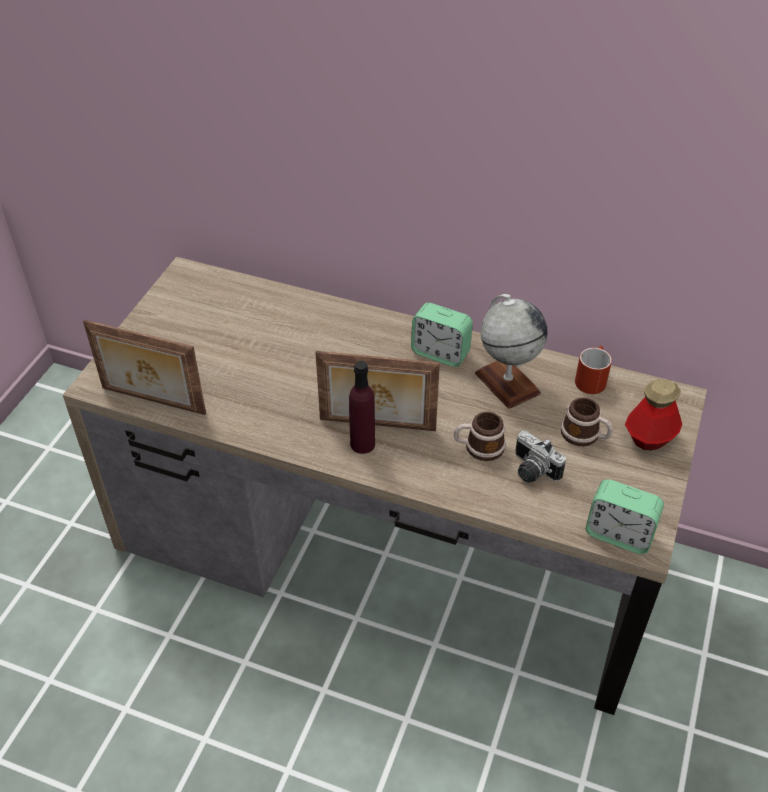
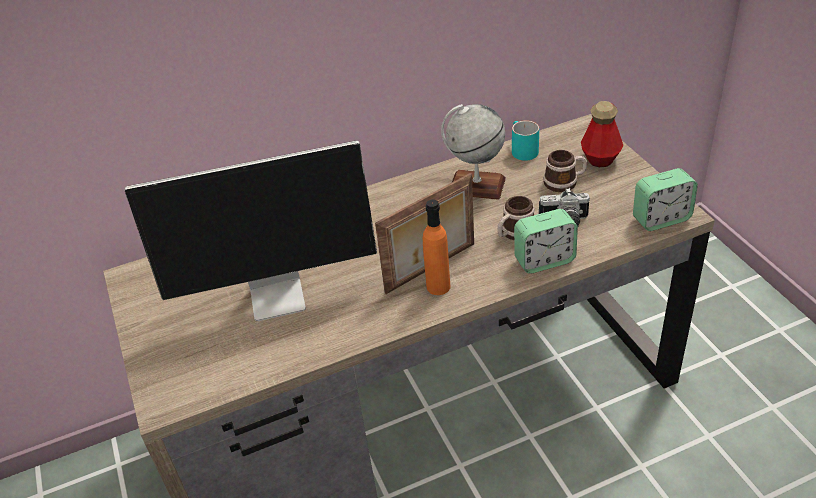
camera: 40 degrees left, 5 degrees down
(152, 402) = (234, 379): picture frame -> none
(252, 362) = (279, 295): none -> monitor
(362, 444) = (438, 286): purple bottle -> orange bottle
(440, 353) = (408, 198): alarm clock -> alarm clock (544, 260)
(590, 378) = (521, 150): red mug -> turquoise mug

